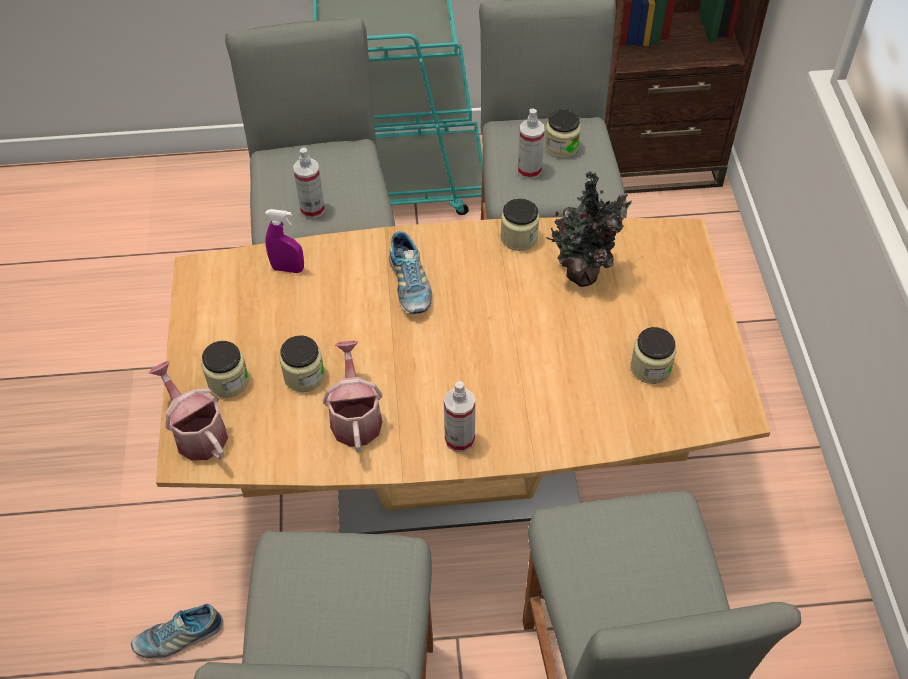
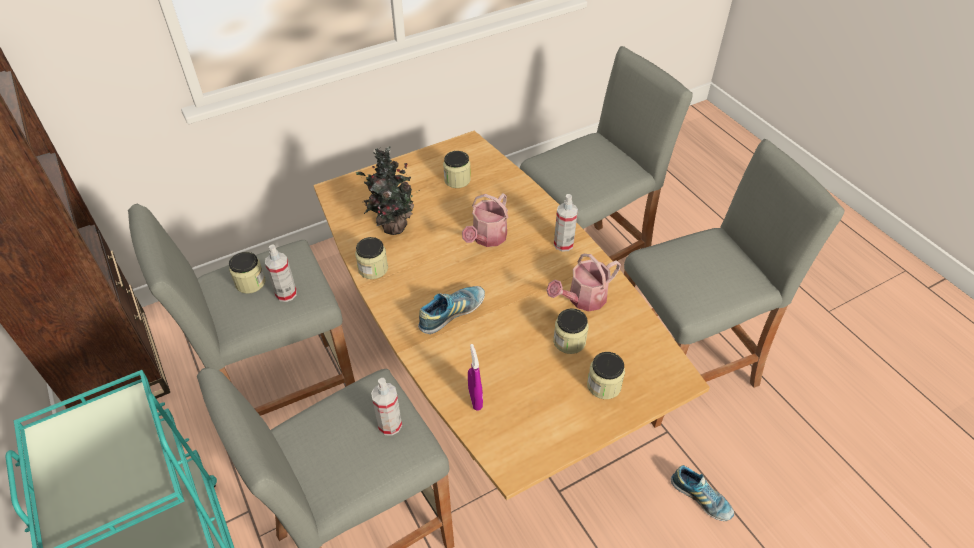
camera: 115 degrees left, 5 degrees down
(197, 432) = (657, 382): watering can -> watering can (487, 238)

